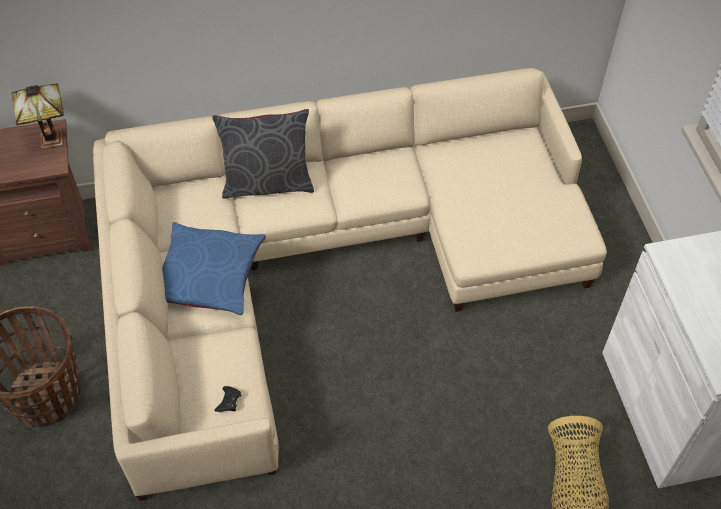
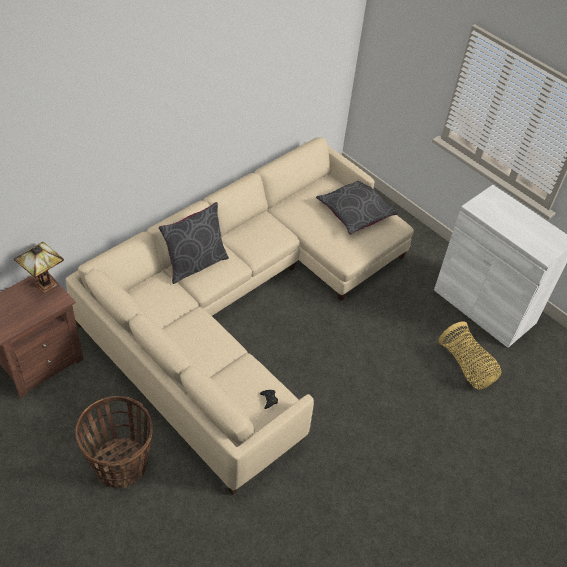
camera: 35 degrees left, 5 degrees down
(208, 275) = (199, 333): blue pillow -> none
(533, 194) = (355, 211): none -> grey pillow

